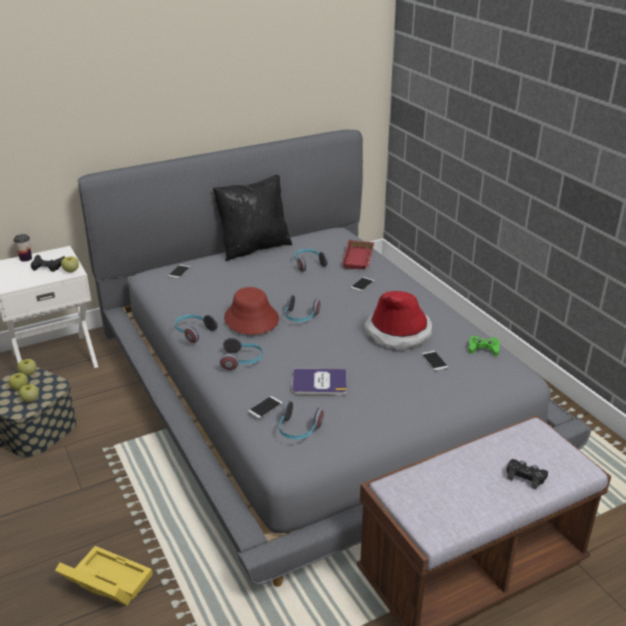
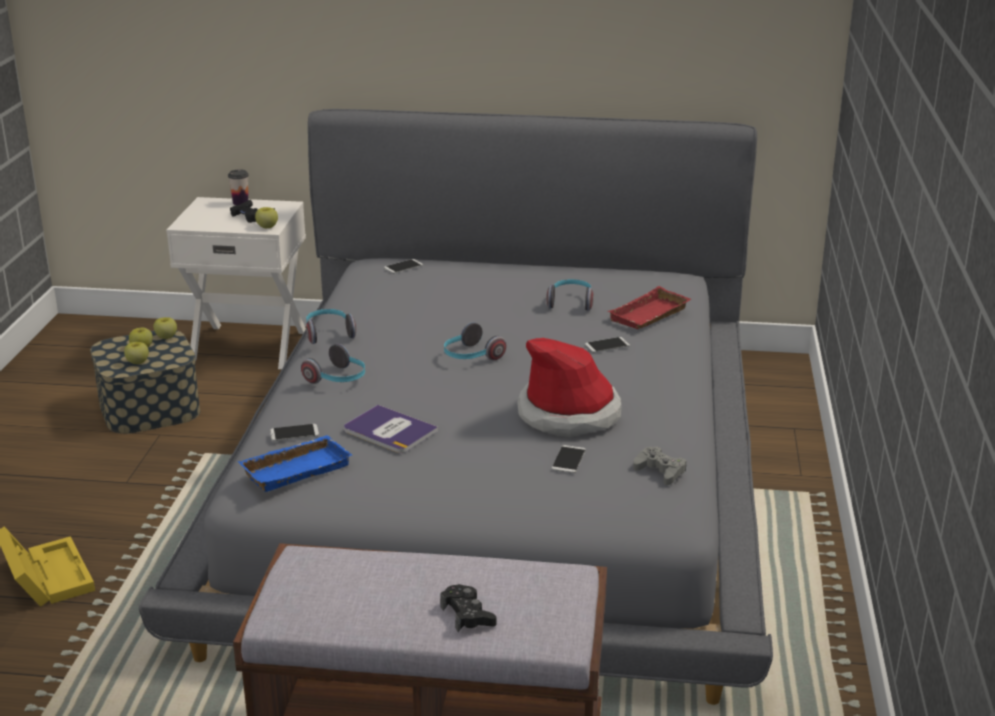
camera: 35 degrees right, 5 degrees down
(251, 319) = (410, 340): red hat -> none
(254, 248) = (532, 266): black pillow -> none
(298, 430) = (296, 468): headphones -> blue tray
(483, 349) = (660, 471): green game controller -> grey game controller

